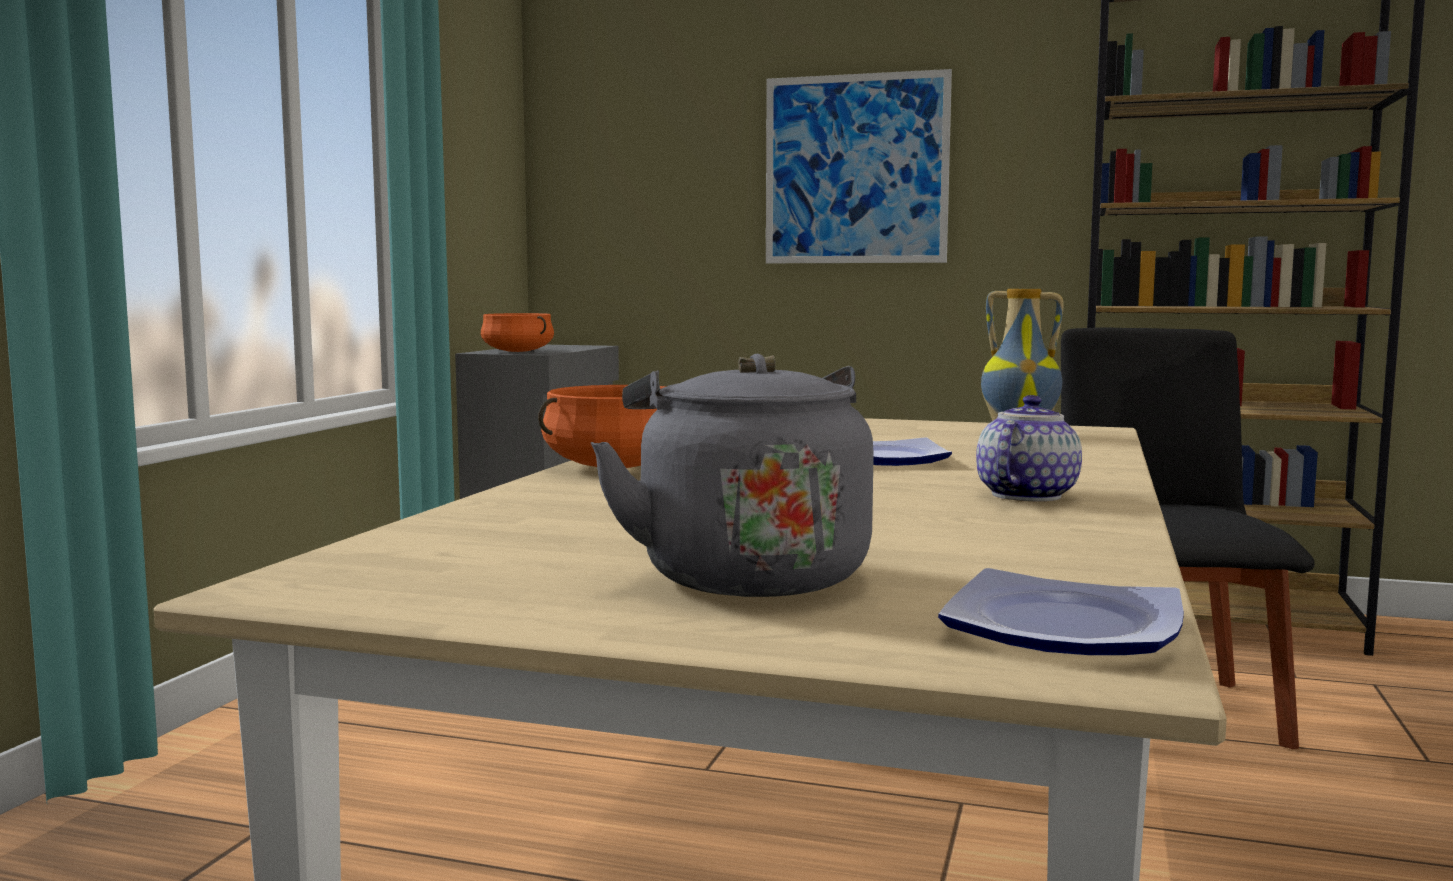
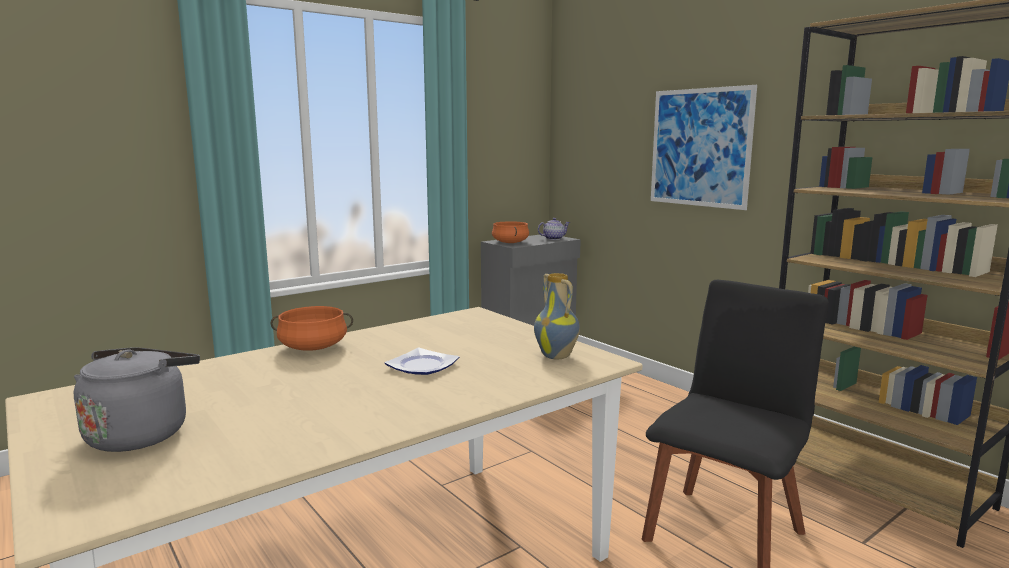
camera: 35 degrees right, 5 degrees up
(1024, 495) = (381, 411): teapot -> teapot (553, 238)
(1067, 628) = (117, 501): plate -> none

